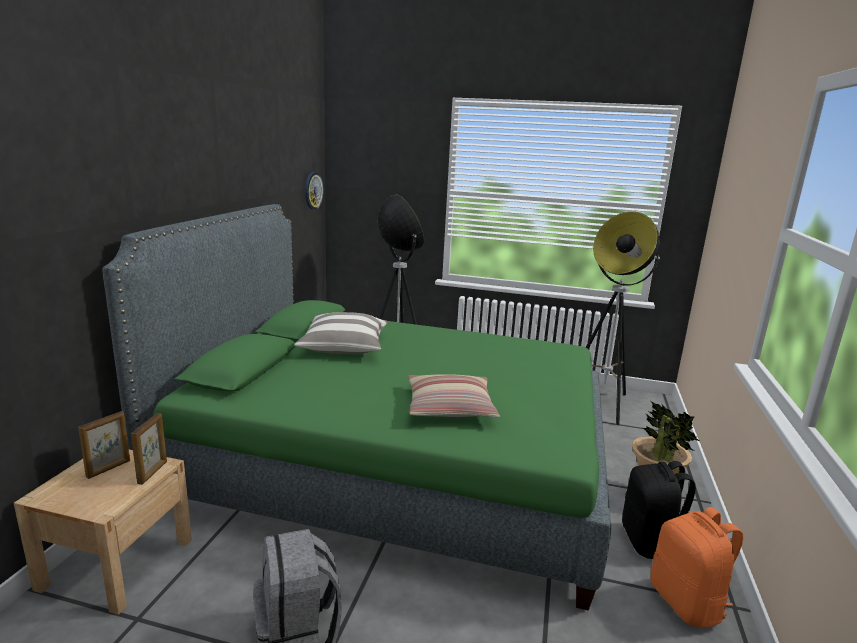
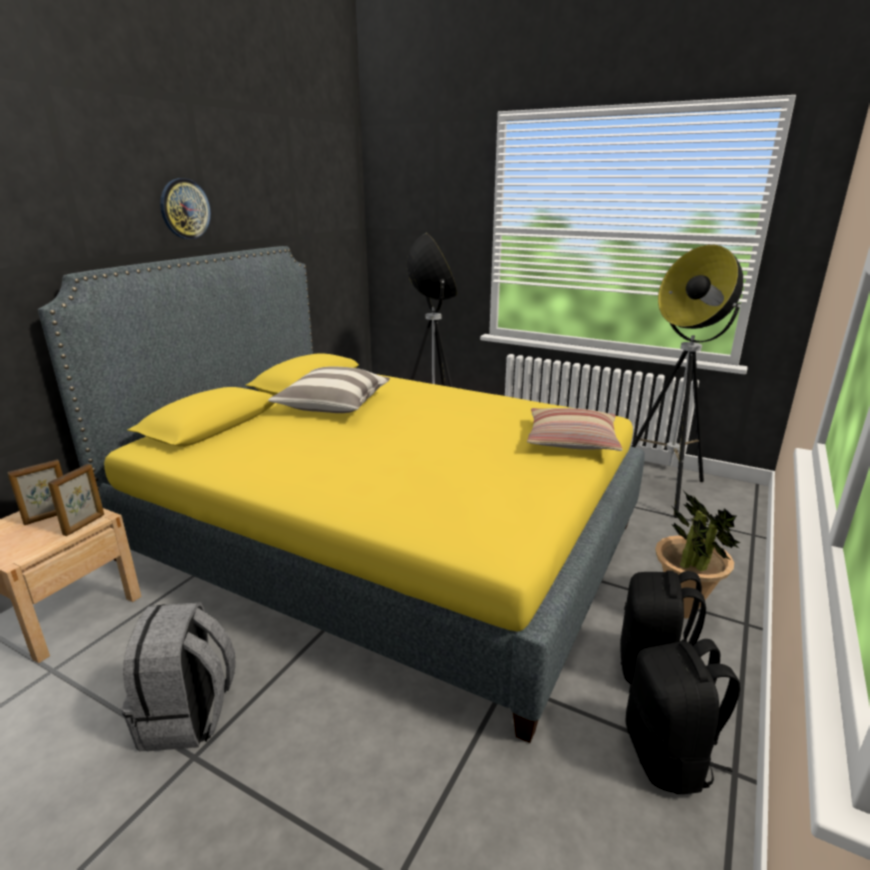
camera: 15 degrees right, 5 degrees up
(313, 190) = (346, 233): wall clock -> wall clock (185, 209)
(393, 466) = (380, 541): green bed -> yellow bed
(450, 407) = (402, 479): pillow -> pillow (572, 440)
(687, 603) = (669, 756): orange backpack -> black backpack

